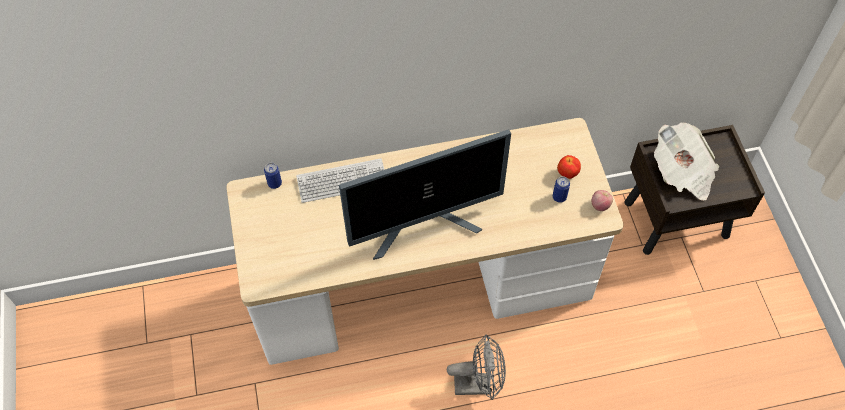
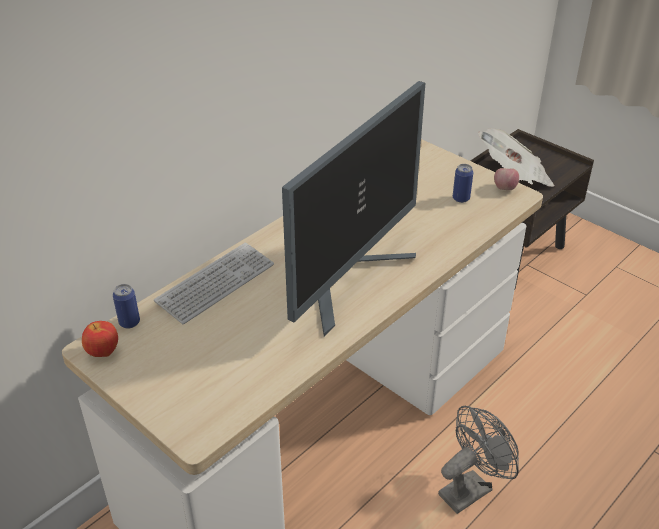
camera: 35 degrees left, 20 degrees down
(567, 174) = (448, 179): apple -> apple (103, 353)

